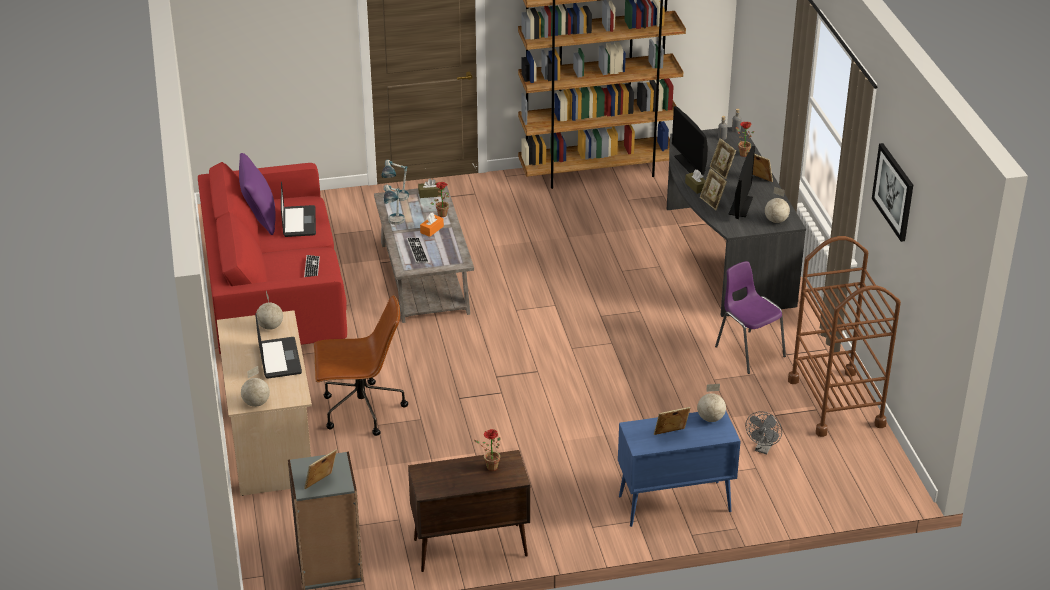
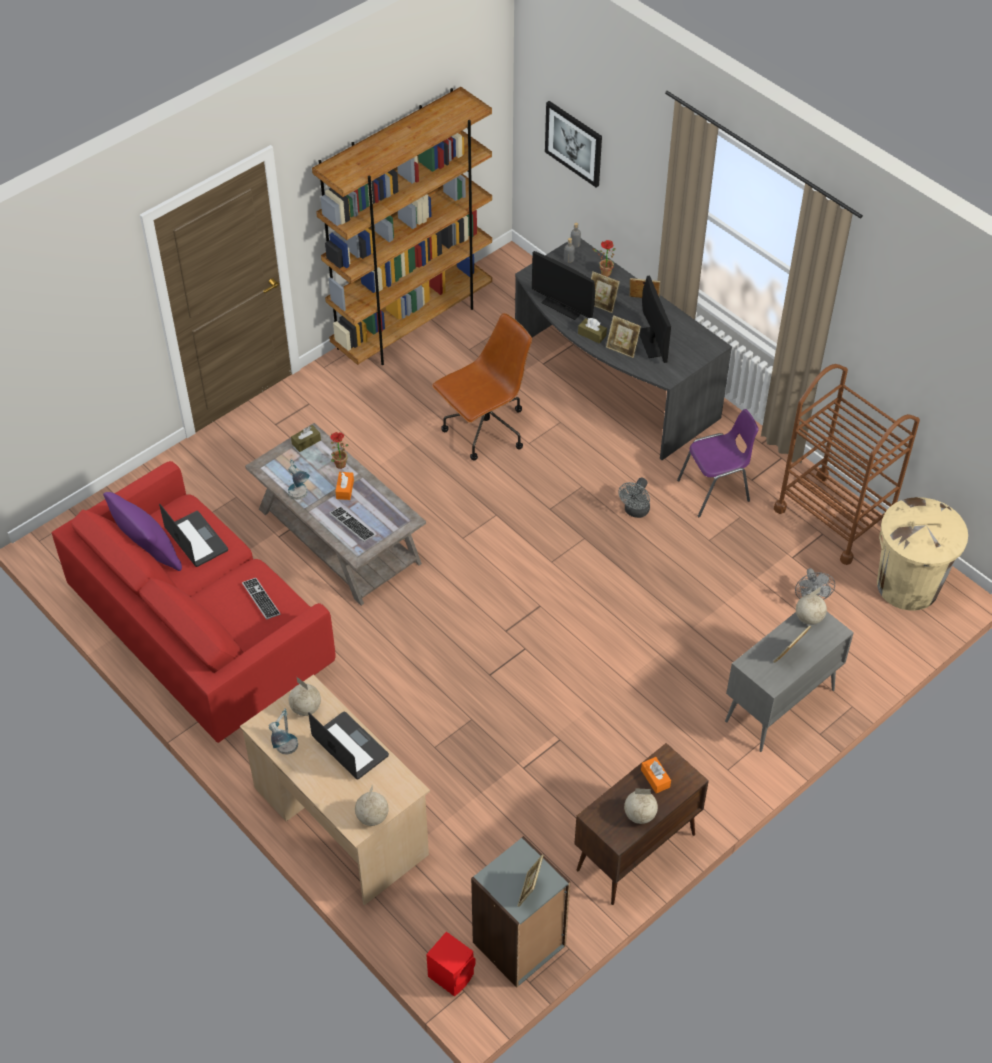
camera: 30 degrees left, 15 degrees up
(264, 562) = (452, 974): none -> red speaker
(361, 410) = (404, 737): brown office chair -> brown office chair (484, 430)
(397, 200) = (277, 464): table lamp -> table lamp (286, 753)
(489, 467) = (655, 778): potted plant -> orange tissue box
(668, 341) = (635, 511): none -> grey fan
(673, 504) = (779, 706): blue cabinet -> grey cabinet
(748, 351) = (715, 491): purple chair -> purple chair turned 135 degrees clockwise
(776, 220) = (697, 347): globe -> globe (639, 815)
(861, 469) = (908, 586): none -> beige trash can
(894, 191) = (888, 312): picture -> picture (574, 143)

